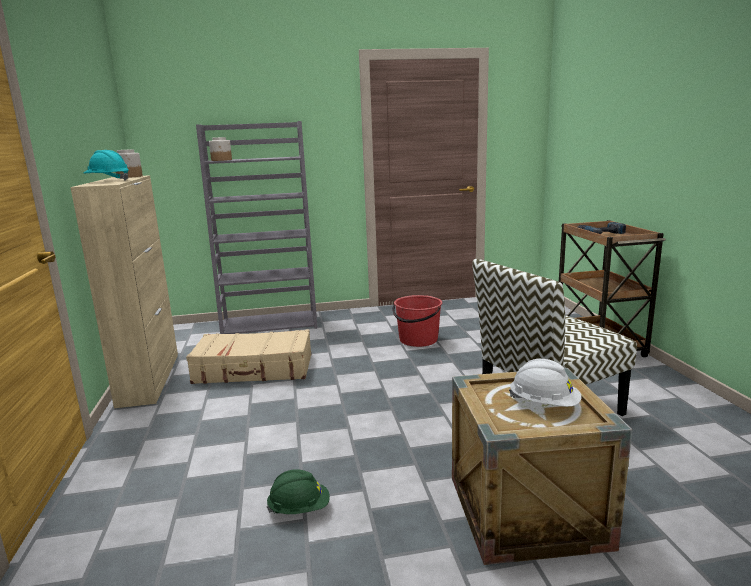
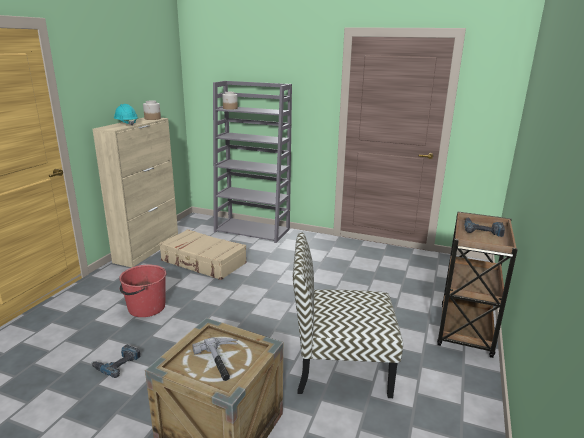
camera: 30 degrees right, 5 degrees up
(299, 509) = (117, 363): green hard hat -> power drill
(418, 340) = (328, 275): red bucket -> red bucket (146, 308)
(544, 404) = (222, 361): white hard hat -> hammer

